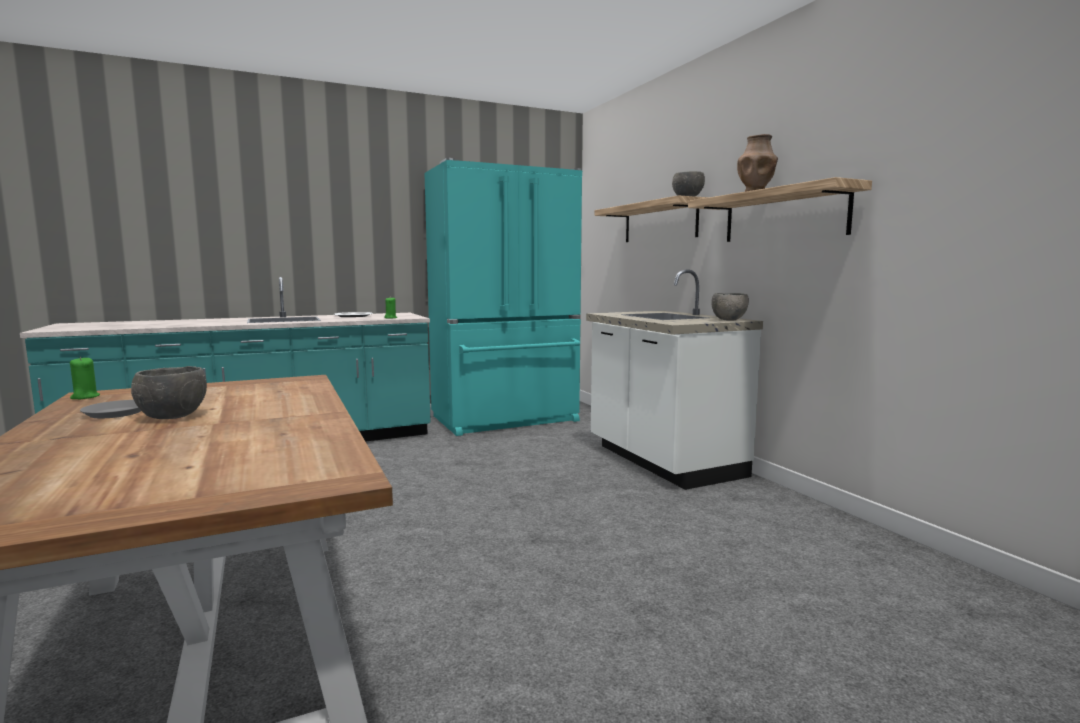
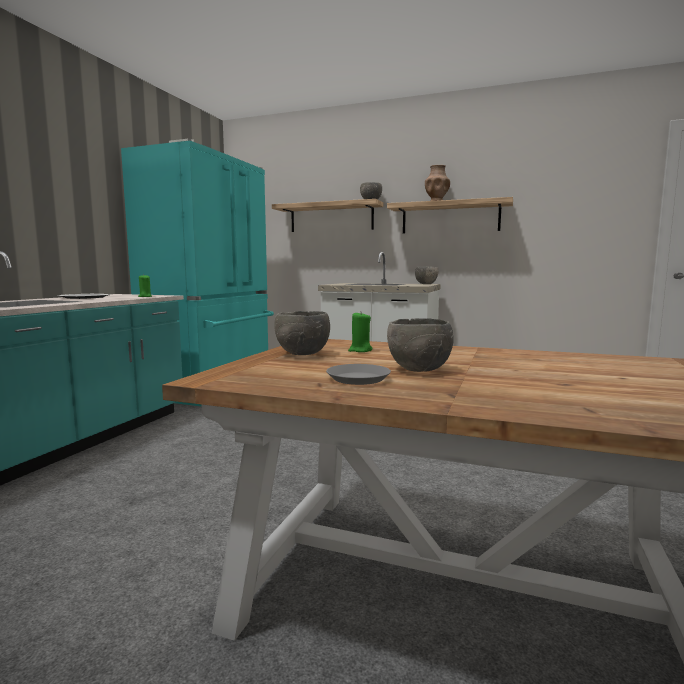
camera: 45 degrees left, 0 degrees up
(85, 397) = (225, 381): green candle -> green candle (360, 350)
(222, 388) = (302, 354): none -> grey bowl

